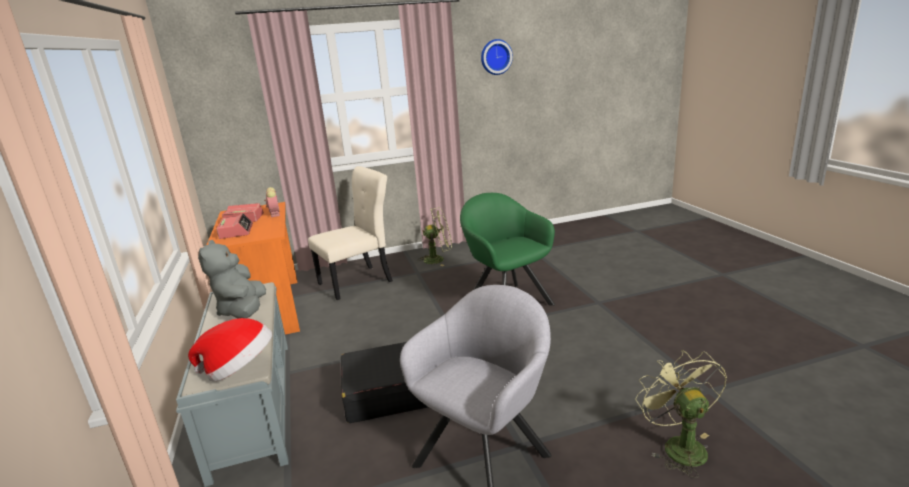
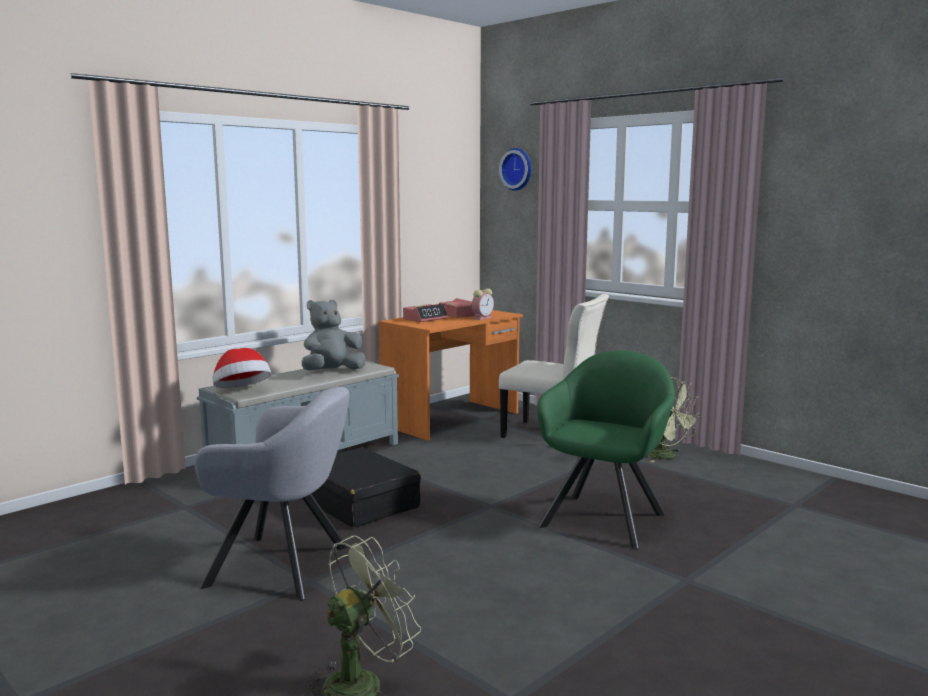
camera: 60 degrees right, 10 degrees down
(495, 57) = (849, 169): wall clock -> wall clock (517, 169)

